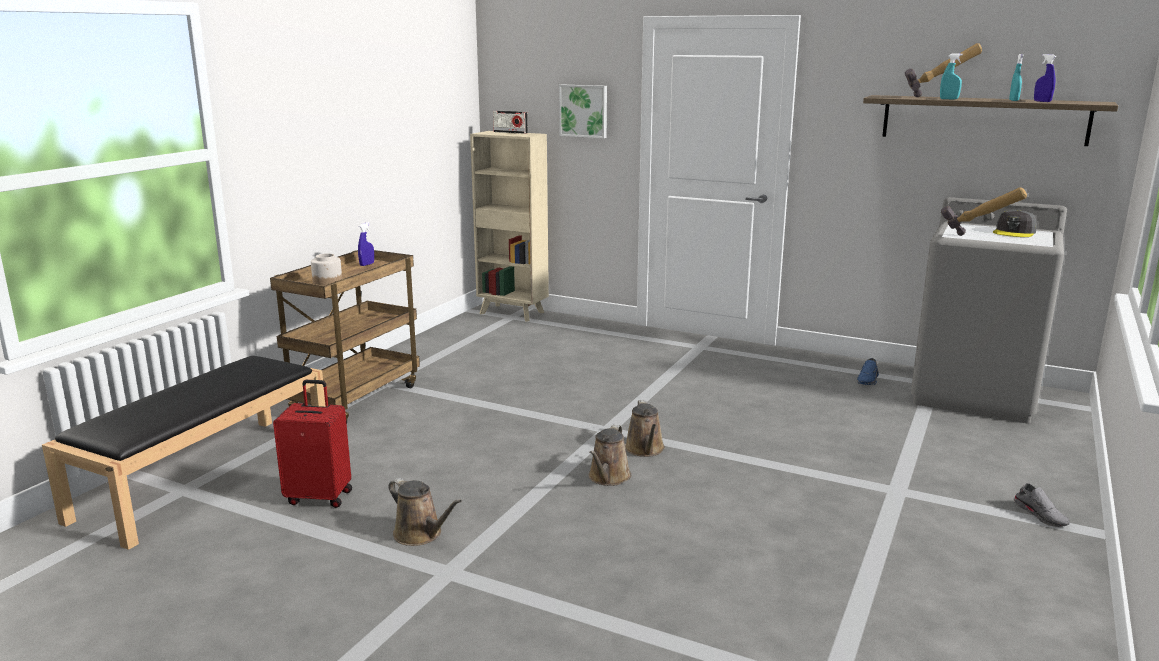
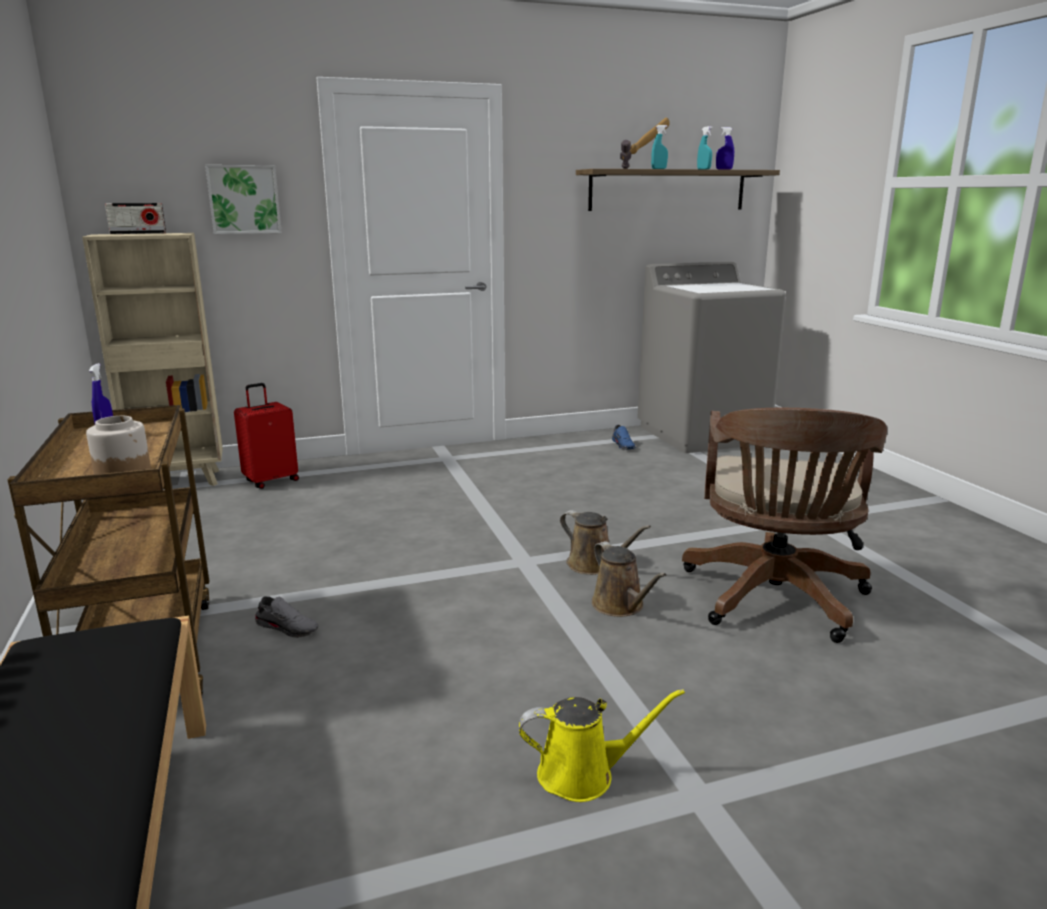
camera: 45 degrees left, 0 degrees up
(320, 496) = (359, 812): red suitcase -> red suitcase (271, 481)
(421, 534) = (583, 774): brown watering can -> yellow watering can
(718, 522) = (774, 600): none -> brown office chair
(977, 239) = (725, 291): hammer -> none
(1014, 232) = (723, 285): grey cap -> none
(1041, 515) = (898, 500): grey shoe -> grey shoe (288, 627)

